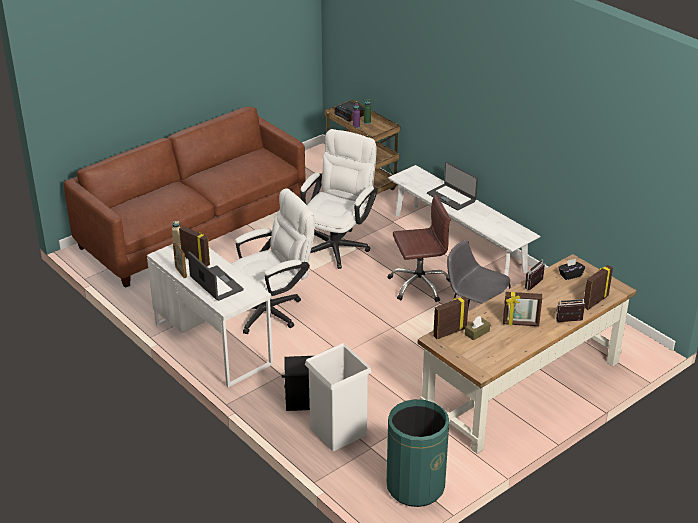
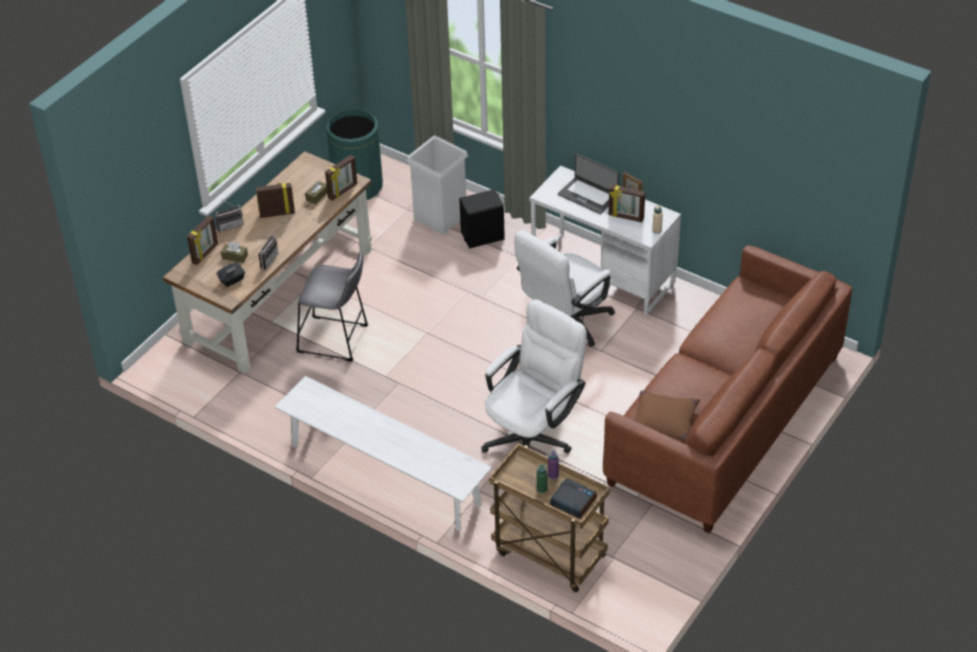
camera: 165 degrees right, 10 degrees up
(258, 162) = (664, 421): none -> brown pillow
(338, 244) = (534, 435): white office chair -> white office chair turned 150 degrees counterclockwise
(419, 284) = (415, 396): brown office chair -> none
(451, 197) = (396, 447): laptop -> none
(566, 293) = (235, 257): none -> brown tissue box

